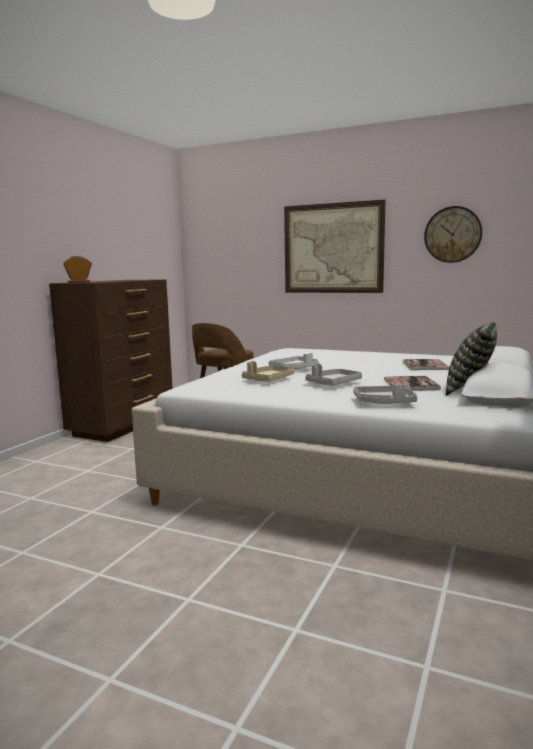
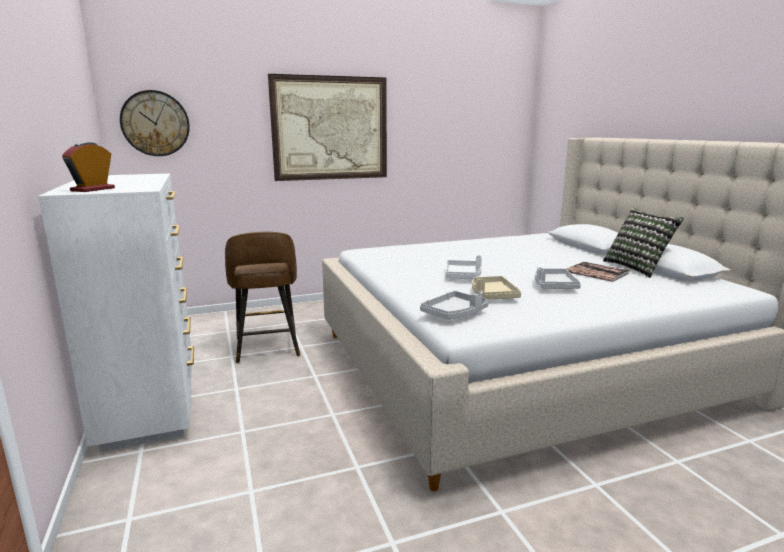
camera: 45 degrees left, 5 degrees up
(124, 425) = (151, 403): brown dresser -> white dresser
(384, 402) = (650, 296): grey tray -> grey tray (454, 314)
(425, 365) = (536, 250): book -> none
(452, 234) = (447, 118): wall clock -> wall clock (155, 123)

